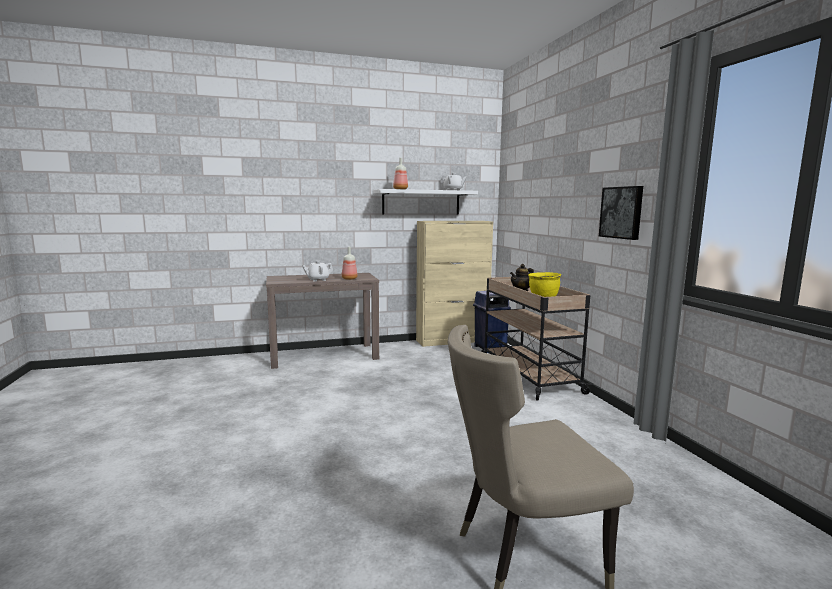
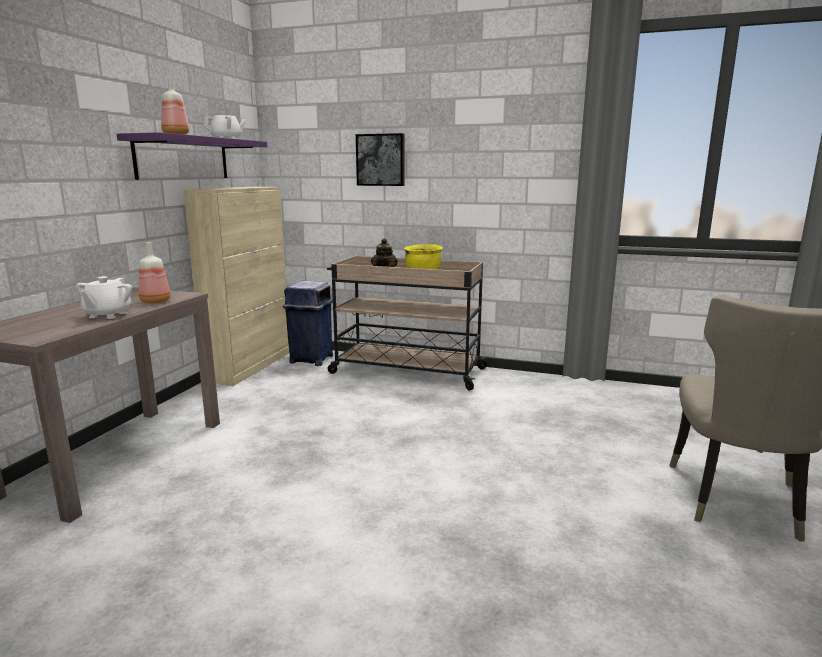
camera: 55 degrees left, 5 degrees up
(421, 202) = (183, 158): white shelf -> purple shelf
(622, 212) = (515, 170): picture -> picture (381, 160)

